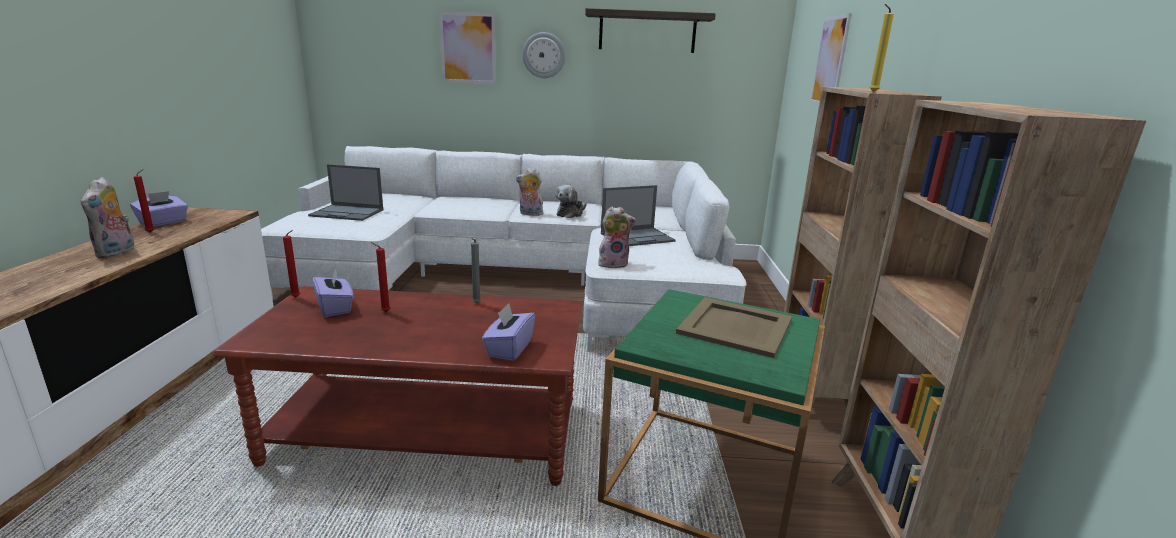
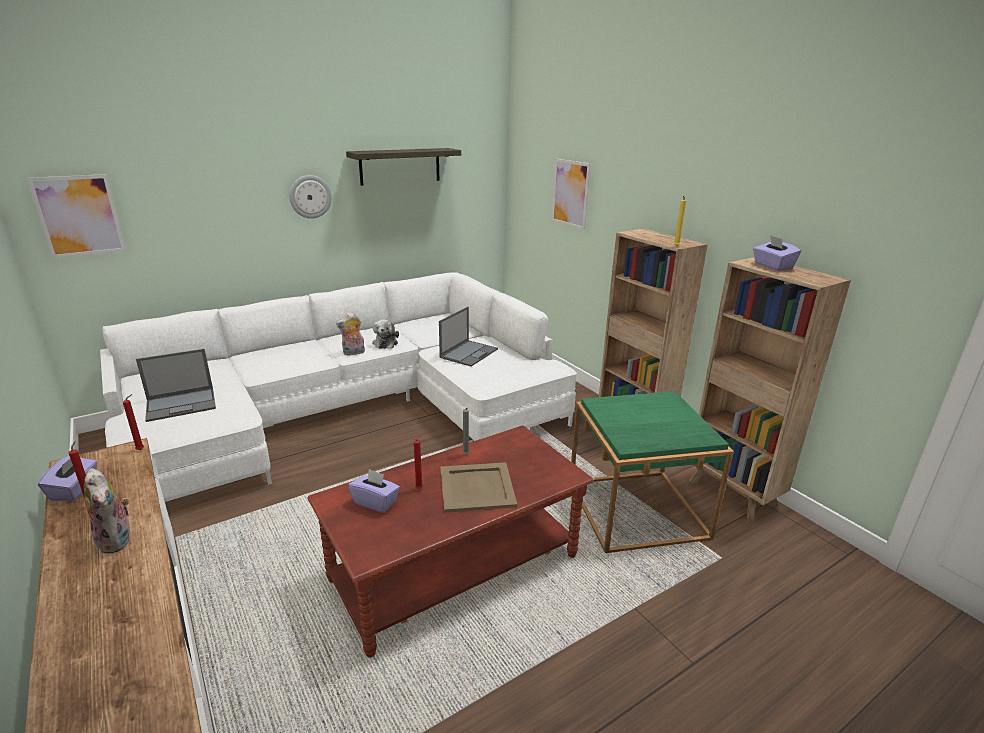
camera: 35 degrees left, 5 degrees up
(297, 297) = (328, 507): red candle -> red candle (141, 450)
(468, 48) = (230, 198): picture -> picture (79, 216)
(509, 349) = (541, 480): purple tissue box -> purple tissue box (772, 266)
(613, 264) = (486, 384): plush toy -> none
(734, 326) = (649, 413): beige tray -> beige tray (476, 487)

